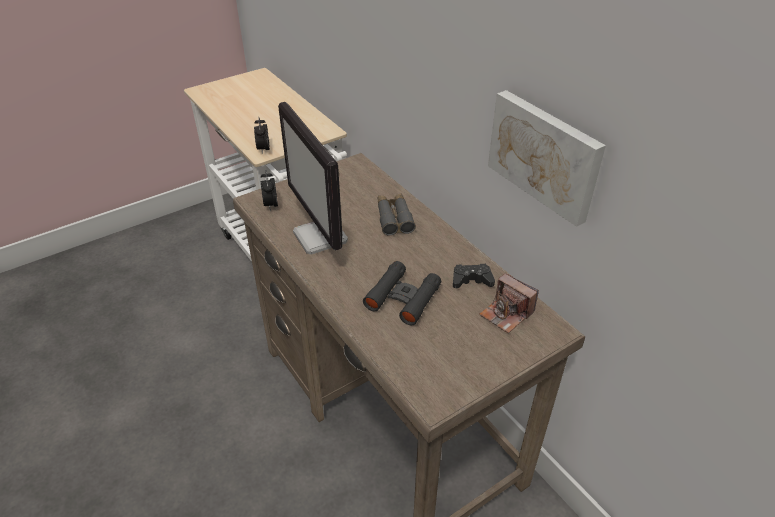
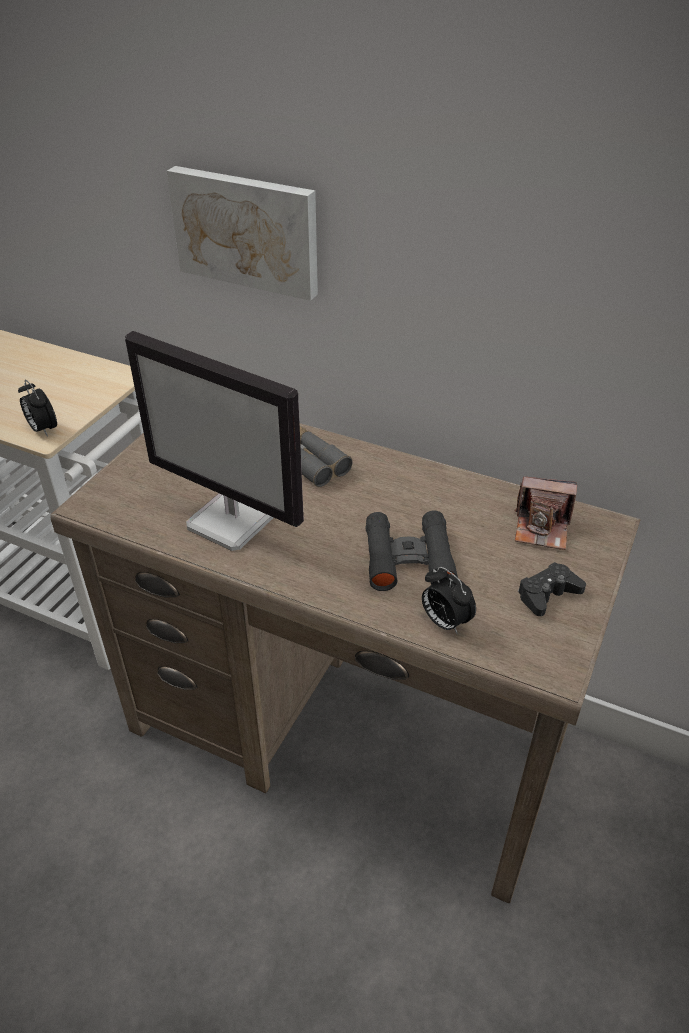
camera: 30 degrees left, 0 degrees up
(271, 205) = (120, 504): alarm clock -> alarm clock (444, 622)
(471, 280) = (469, 504): black game controller -> black game controller (547, 594)
(545, 154) = (547, 303): picture -> picture (247, 230)

